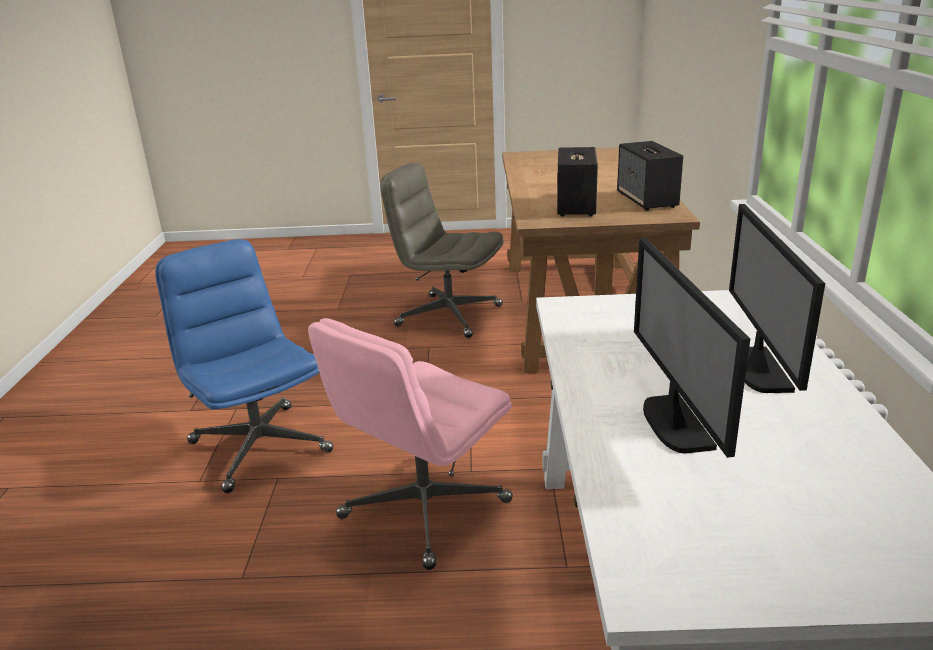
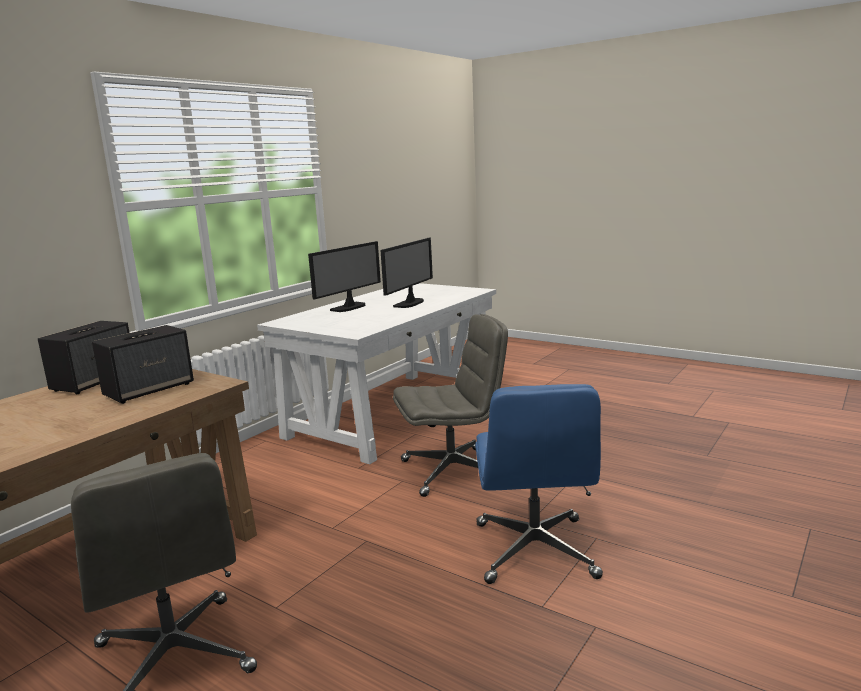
camera: 145 degrees left, 10 degrees down
(424, 511) = (453, 471): pink office chair -> grey office chair

